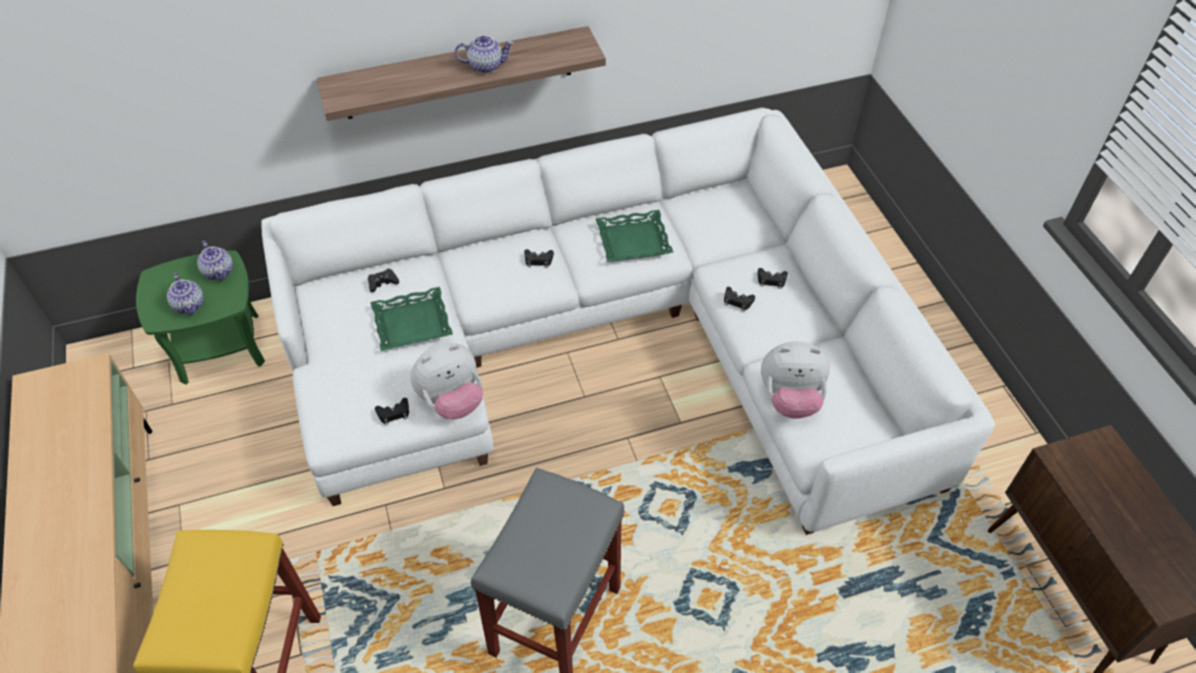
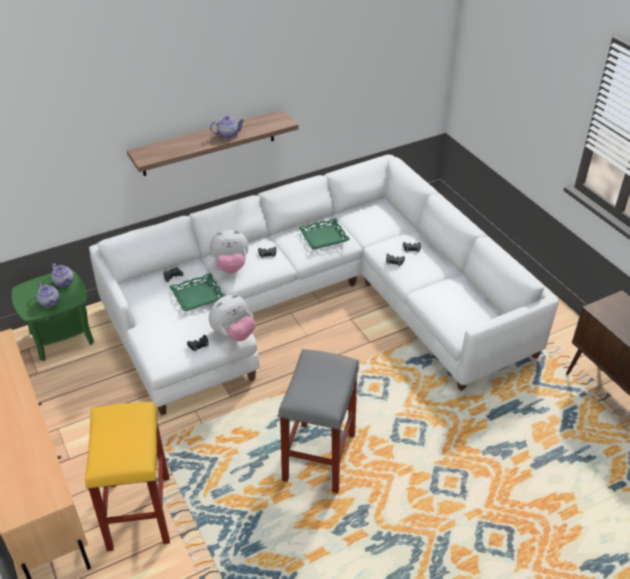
camera: 10 degrees left, 10 degrees down
(790, 399) = (438, 307): plush toy -> plush toy (230, 266)

